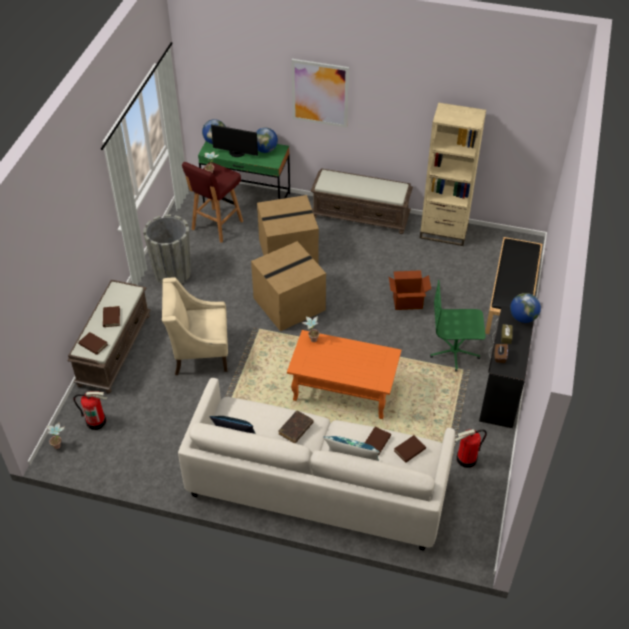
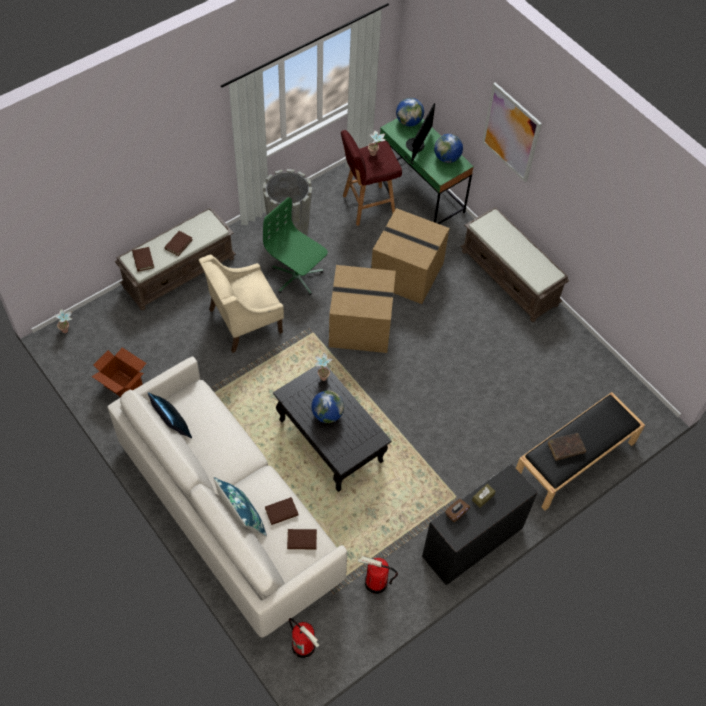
camera: 35 degrees right, 10 degrees up
(96, 421) = (111, 329): fire extinguisher -> fire extinguisher (304, 646)
(199, 352) = (244, 321): beige armchair -> beige armchair turned 60 degrees counterclockwise
(237, 153) = (417, 146): monitor -> monitor turned 120 degrees counterclockwise
(296, 429) = (227, 451): brown book -> brown book (565, 448)
(342, 390) = (330, 440): orange coffee table -> black coffee table
(407, 301) = (470, 394): cardboard box -> cardboard box (123, 385)
(443, 232) = (576, 346): beige bookcase -> none
(454, 352) = (465, 474): green office chair -> green office chair (296, 277)
(523, 318) = (518, 490): globe -> globe (327, 414)

